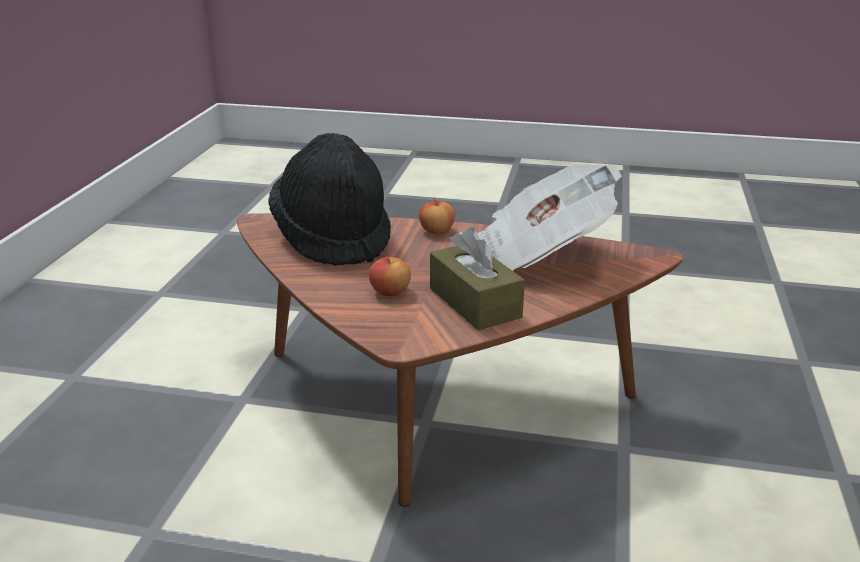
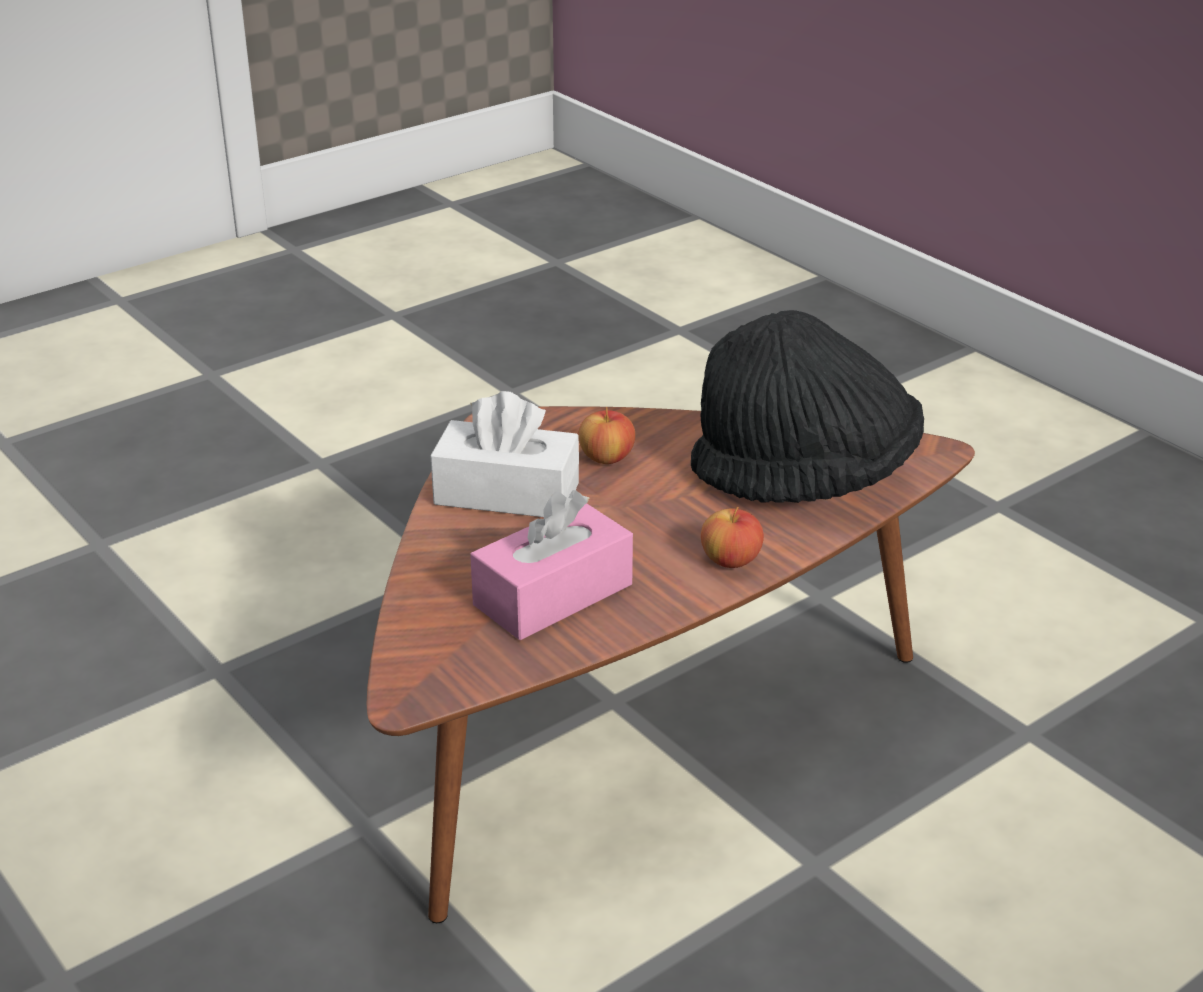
camera: 130 degrees right, 5 degrees up
(474, 303) = (506, 493): brown tissue box -> white tissue box
(534, 255) = (553, 595): newspaper -> pink tissue box

